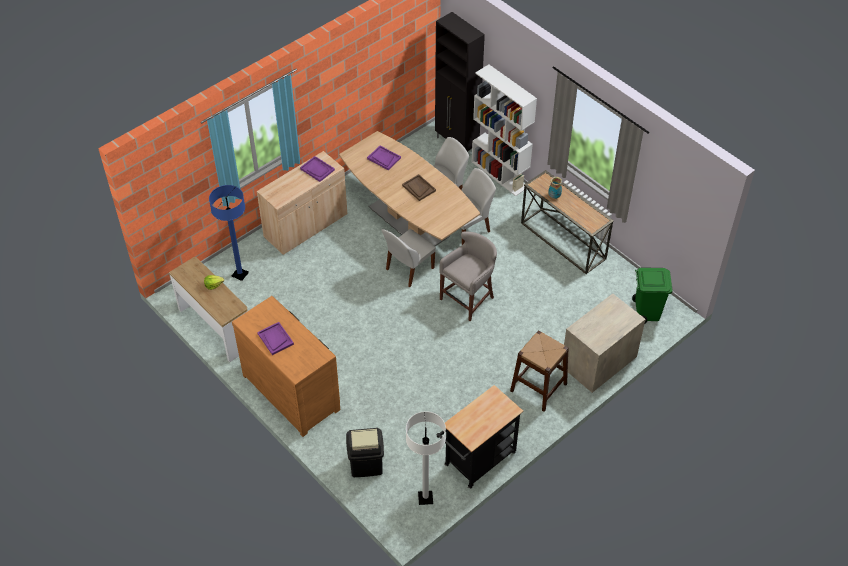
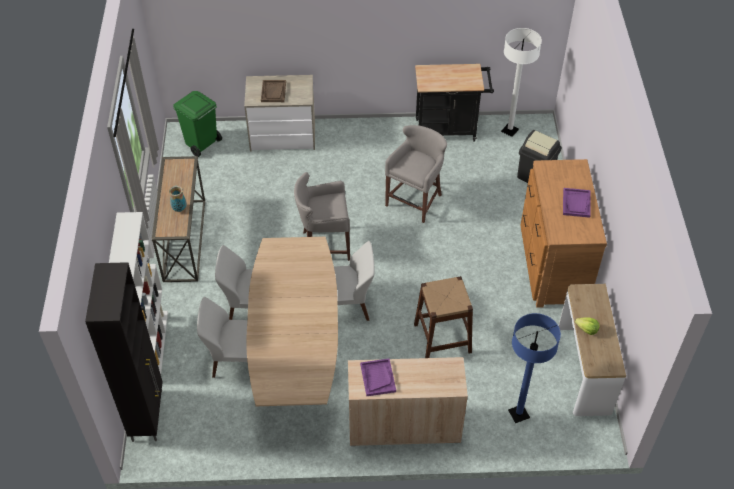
camera: 140 degrees left, 0 degrees up
(384, 158) = (286, 361): purple tray -> none
(418, 188) = (289, 301): brown tray -> brown tray (273, 92)
(440, 376) = (415, 200): none -> grey stool
(538, 387) = (349, 146): brown stool -> brown stool (442, 338)

